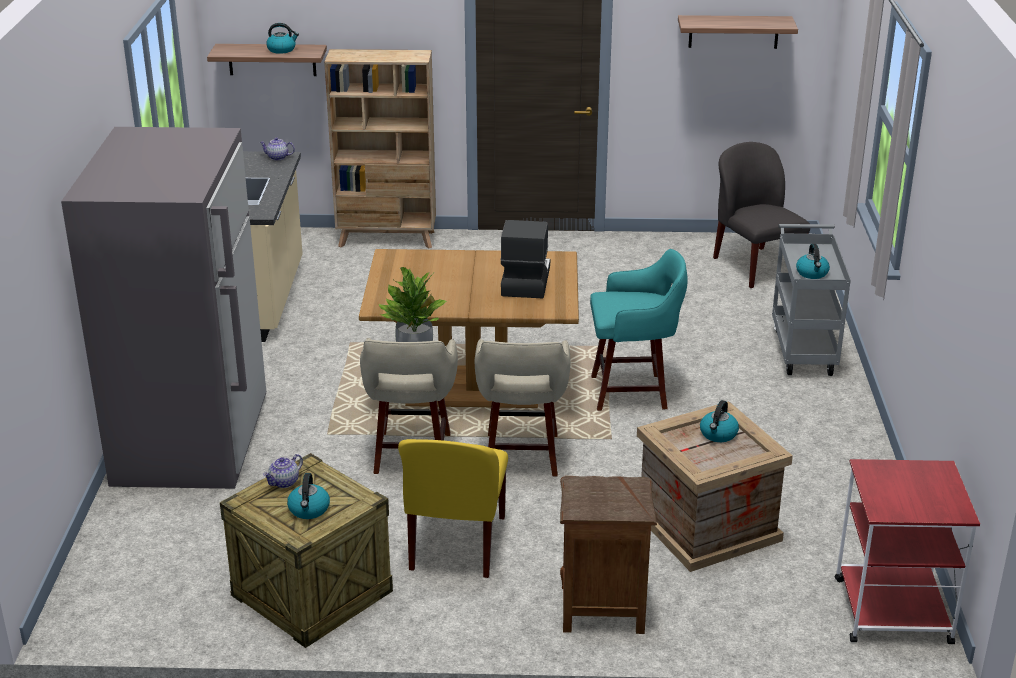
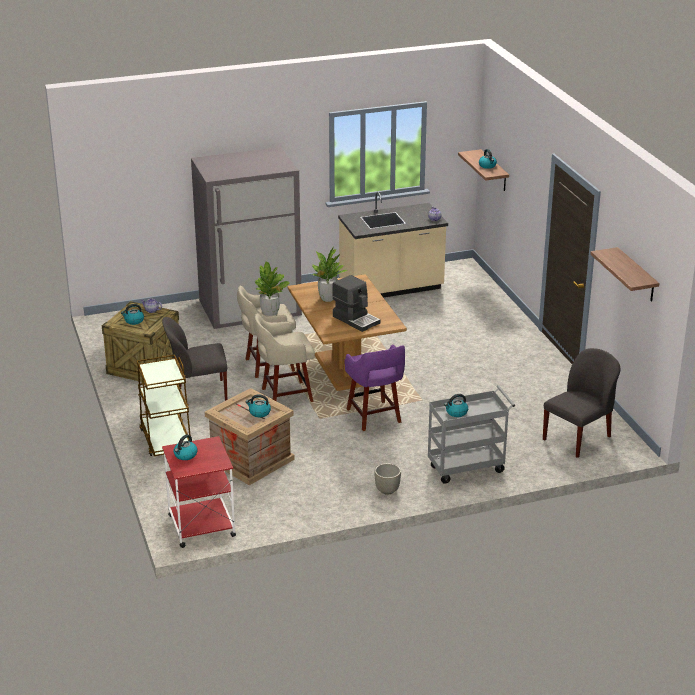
camera: 70 degrees right, 0 degrees up
(387, 239) = (500, 307): beige bookcase -> none
(436, 290) = (327, 299): none -> potted plant
(456, 545) = (197, 393): yellow chair -> grey chair
(524, 281) = (356, 319): coffee machine -> coffee machine turned 60 degrees clockwise
(602, 608) = (166, 440): brown nightstand -> brown cart
(633, 392) = (374, 417): turquoise stool -> purple stool
(836, 422) = (387, 490): none -> grey planter
(907, 501) = (185, 455): none -> kettle

